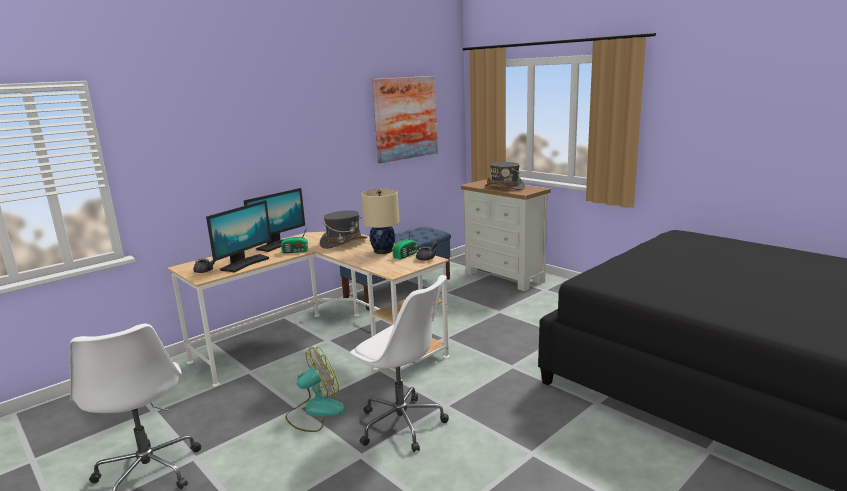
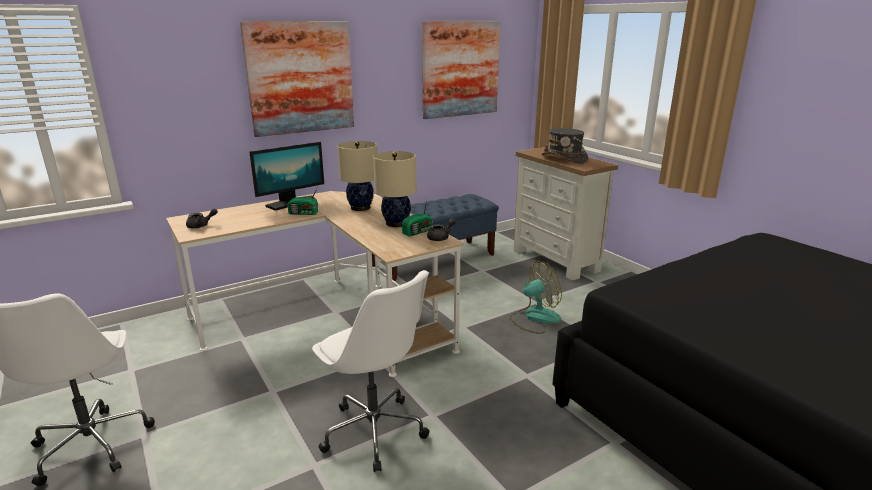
camera: 10 degrees right, 5 degrees up
(244, 263) = (243, 222): monitor -> none
(275, 133) = (300, 78): none -> picture
(315, 412) = (288, 399): fan -> fan (534, 318)
(344, 242) = (360, 208): grey hat -> beige table lamp

